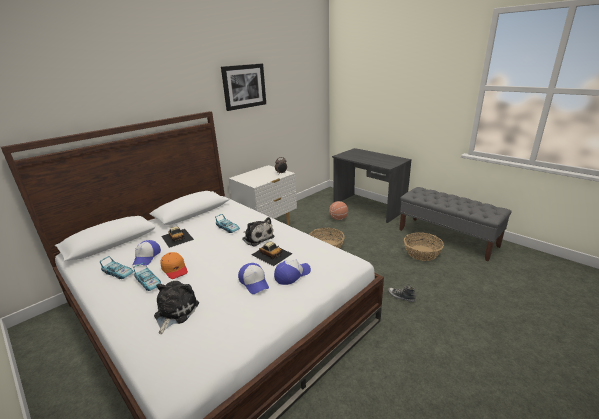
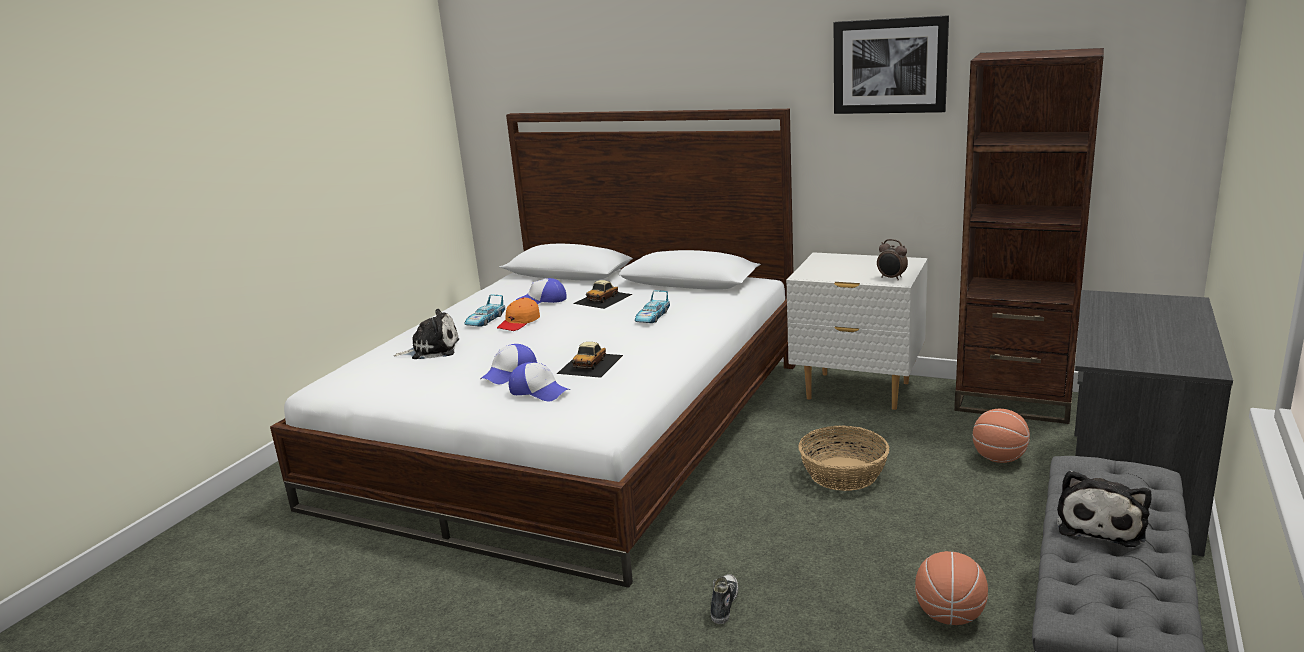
camera: 70 degrees right, 5 degrees down
(118, 273) = (500, 301): toy car -> none
(257, 237) = (636, 343): plush toy -> plush toy (1101, 524)
(305, 205) = (1013, 402): none -> brown bookcase
(422, 253) = (949, 616): basket -> basketball

